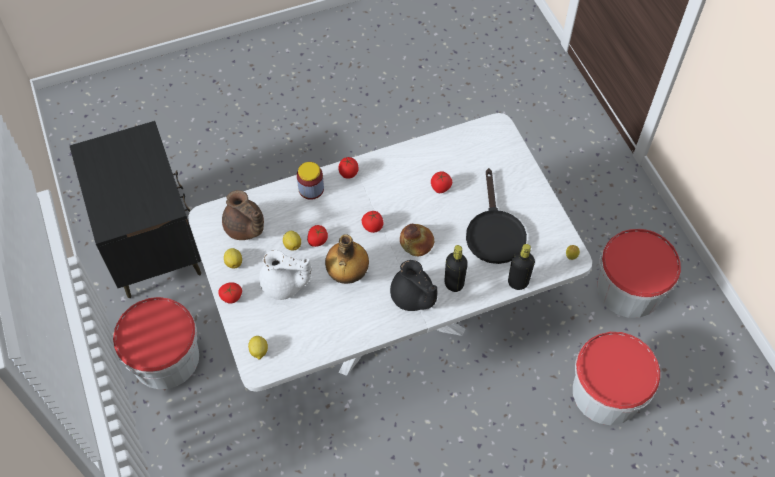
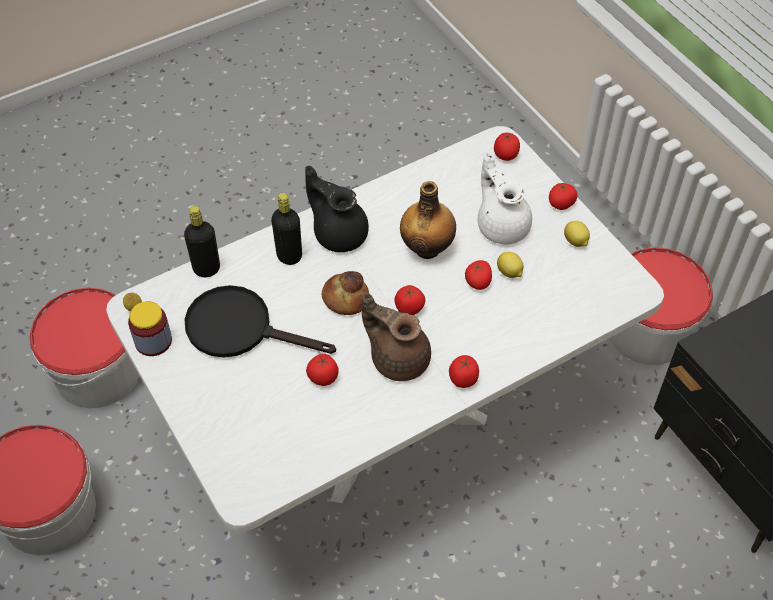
camera: 170 degrees right, 5 degrees down
(245, 228) = (579, 284): brown teapot -> brown teapot (398, 358)
(259, 351) = (505, 156): lemon -> tomato
(284, 285) = (502, 225): white teapot -> white teapot turned 60 degrees clockwise
(311, 189) = (510, 349): jar -> jar (153, 341)
(494, 231) = (241, 328): black frying pan -> black frying pan turned 60 degrees counterclockwise

